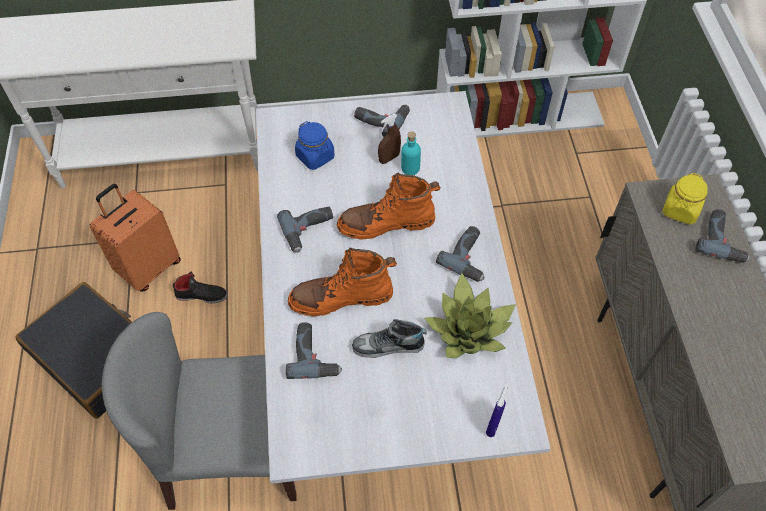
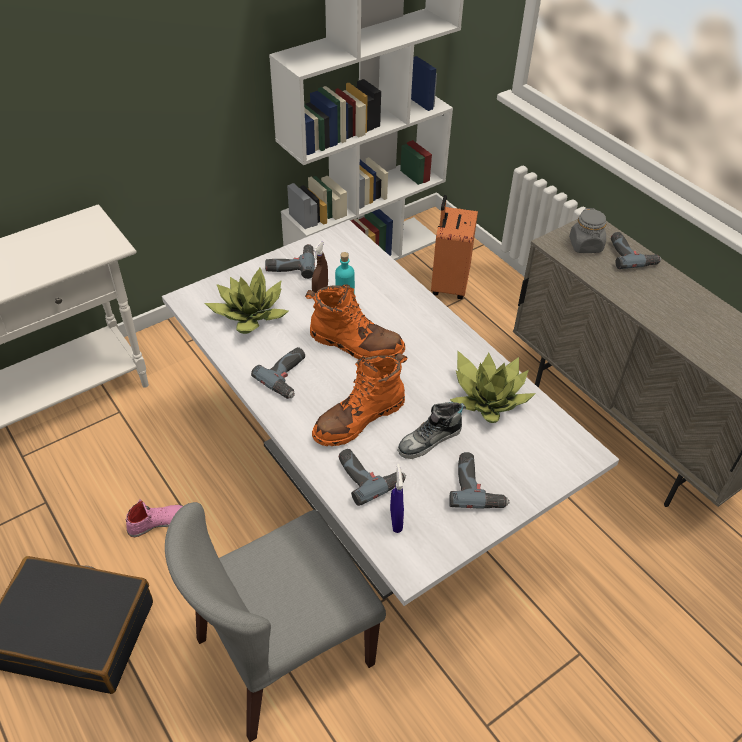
camera: 30 degrees left, 10 degrees down
(148, 267) = (81, 521): orange suitcase -> orange suitcase (448, 285)
(201, 295) = (157, 522): black shoe -> pink shoe
(315, 157) = (250, 315): blue jar -> potted plant
(386, 223) = (356, 344): orange boot -> orange boot turned 120 degrees counterclockwise
(469, 257) = (447, 343): power drill -> power drill (477, 486)
(493, 424) = (562, 462): blue spray bottle -> blue spray bottle (396, 521)
(680, 210) = (585, 245): yellow jar -> grey jar

